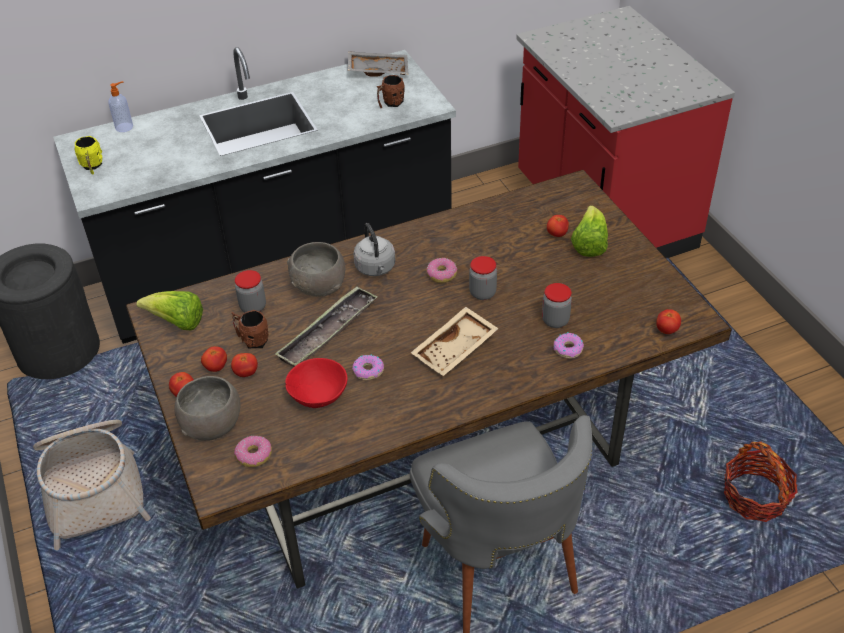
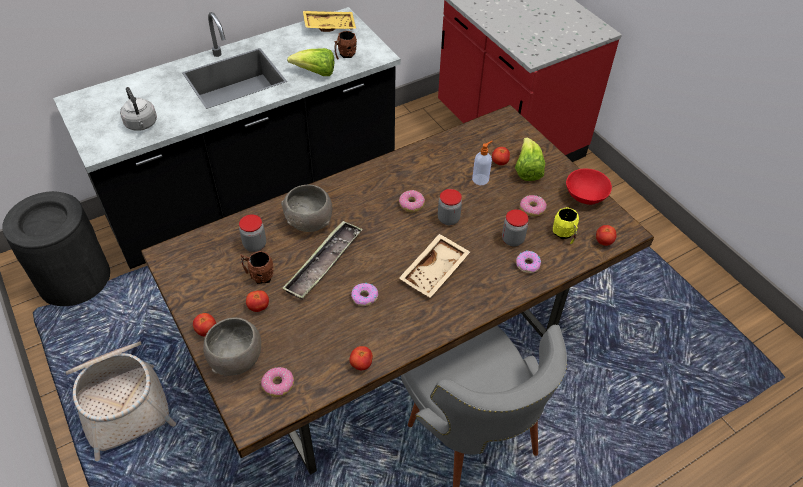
camera: 10 degrees left, 5 degrees up
(92, 166) = (92, 124): yellow mug -> yellow mug (564, 235)
(125, 127) = (117, 86): soap dispenser -> soap dispenser (481, 179)
(177, 323) = (190, 264): lettuce -> lettuce (315, 73)
(216, 367) = (231, 304): tomato -> tomato (361, 364)
(317, 394) = (325, 322): red bowl -> red bowl (585, 195)
(376, 268) = (355, 202): grey kettle -> grey kettle (142, 124)
(378, 70) = (329, 26): grey tray -> yellow tray
(586, 288) = (532, 209): none -> donut
(755, 497) = (660, 360): basket -> none

